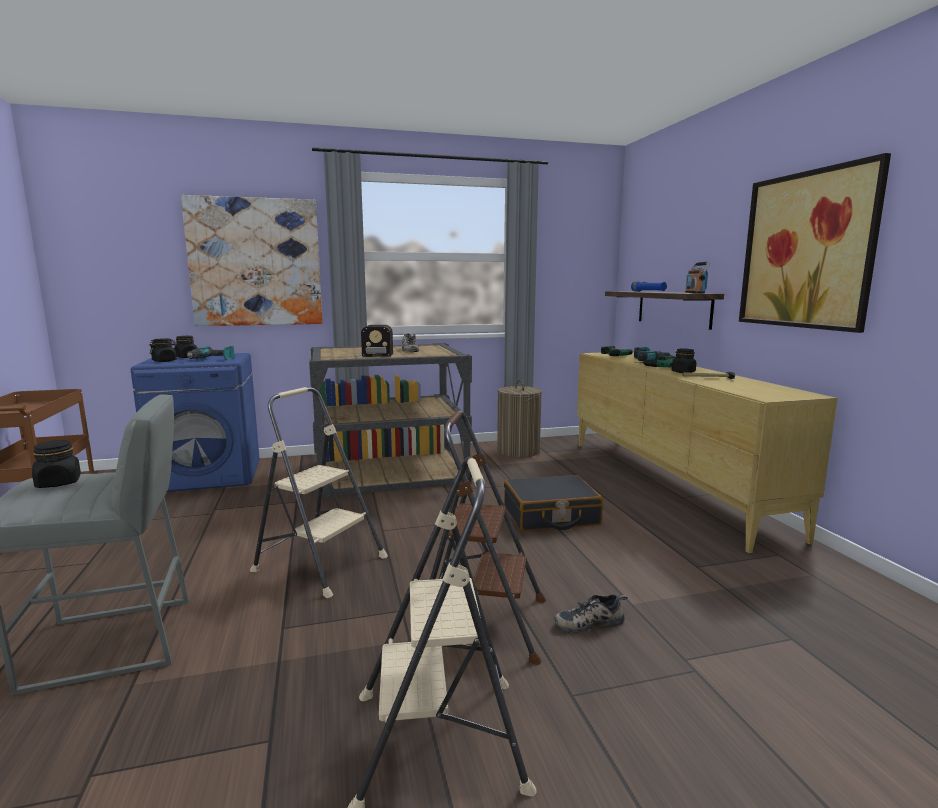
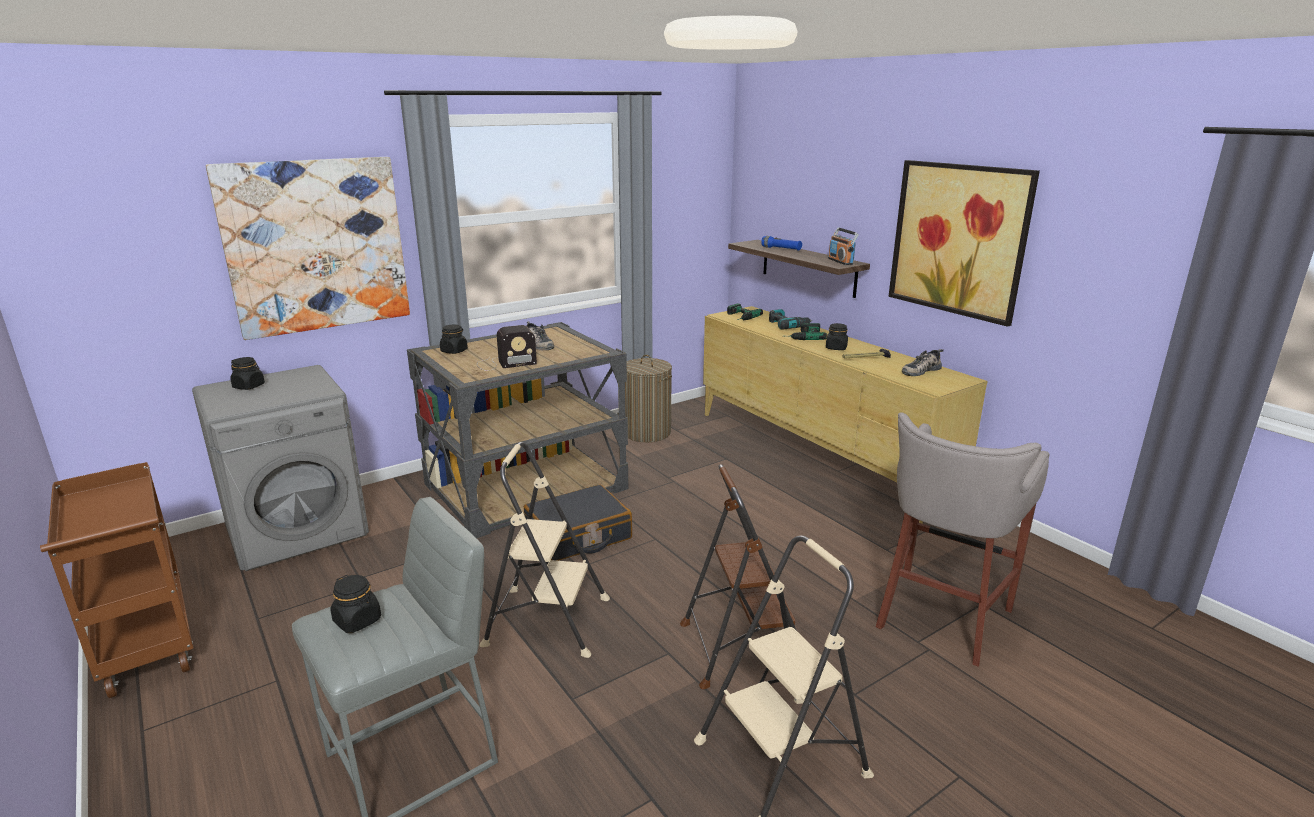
camera: 20 degrees left, 10 degrees up
(164, 361) = (233, 400): black jar -> black jar (454, 351)
(208, 476) = (299, 530): blue washing machine -> grey washing machine
(211, 359) = (295, 389): power drill -> none
(550, 516) = (733, 516): black suitcase -> black suitcase (578, 536)
(589, 621) = (831, 625): shoe -> shoe (920, 370)
(727, 642) = (940, 619): none -> grey stool

